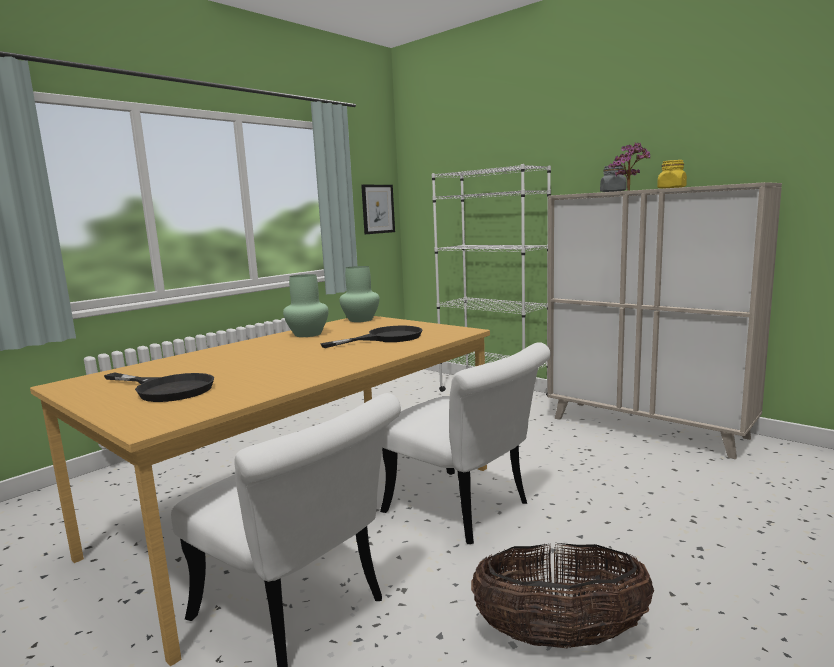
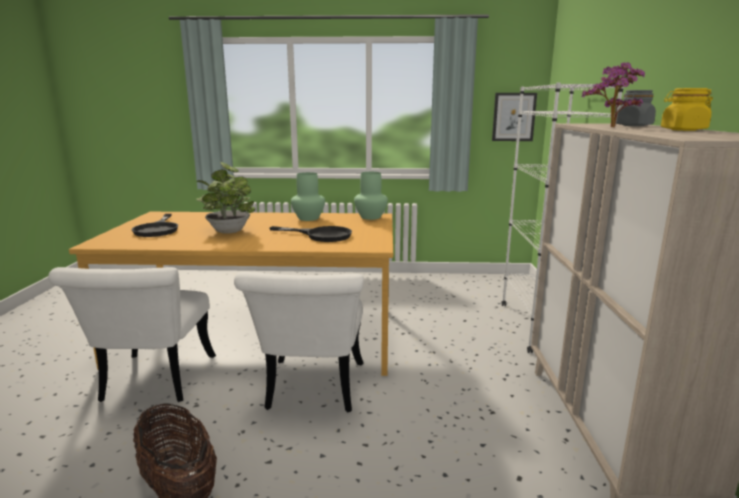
camera: 50 degrees right, 5 degrees up
(273, 362) = (229, 230): none -> potted plant

